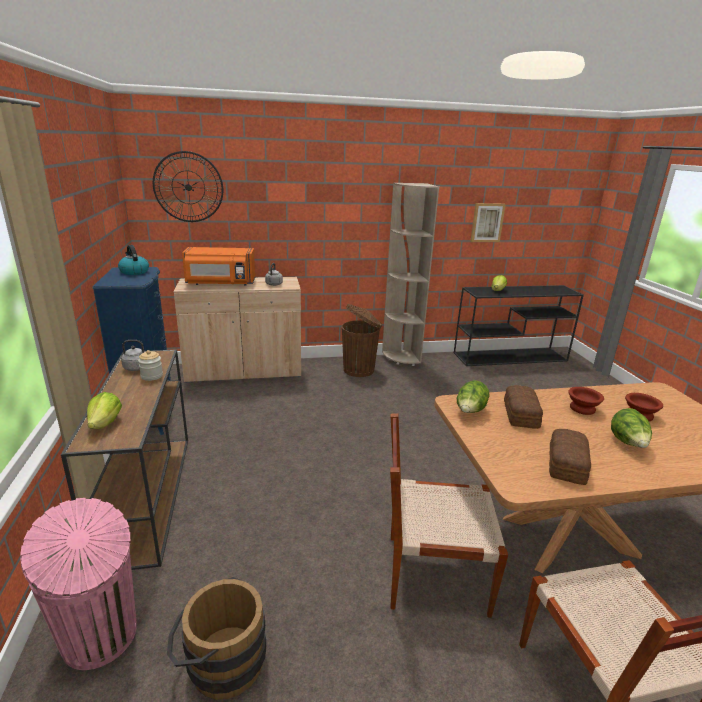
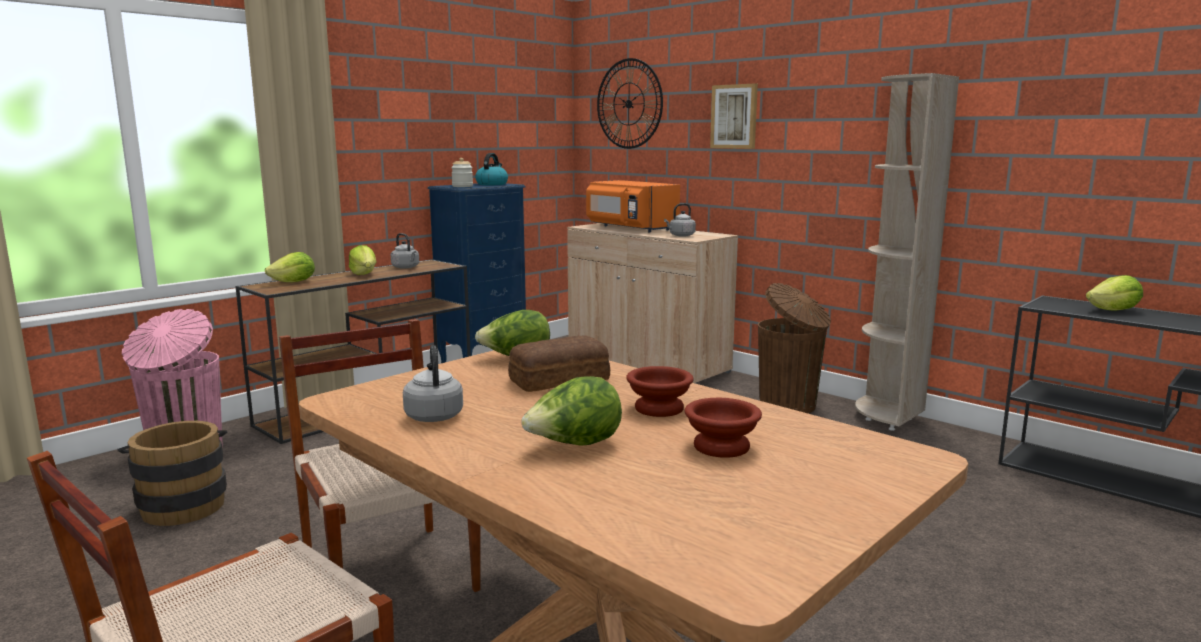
camera: 55 degrees right, 10 degrees down
(131, 388) = (364, 274): none -> lettuce
(152, 376) = (396, 272): jar -> jar (462, 186)
(487, 222) = (1110, 155): picture -> picture (734, 116)
(565, 464) = (434, 415): bread -> grey kettle

